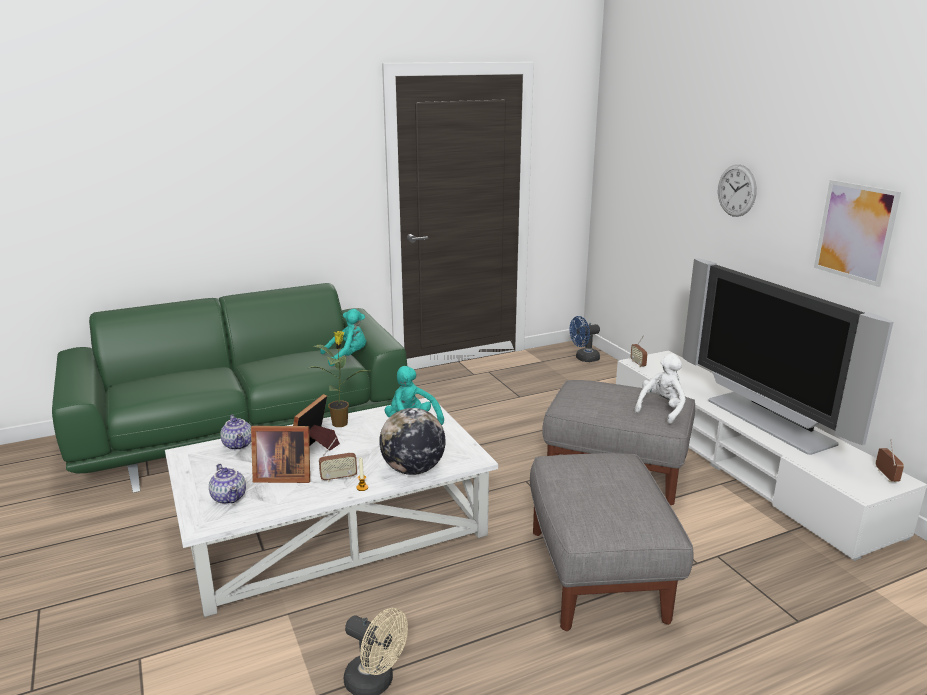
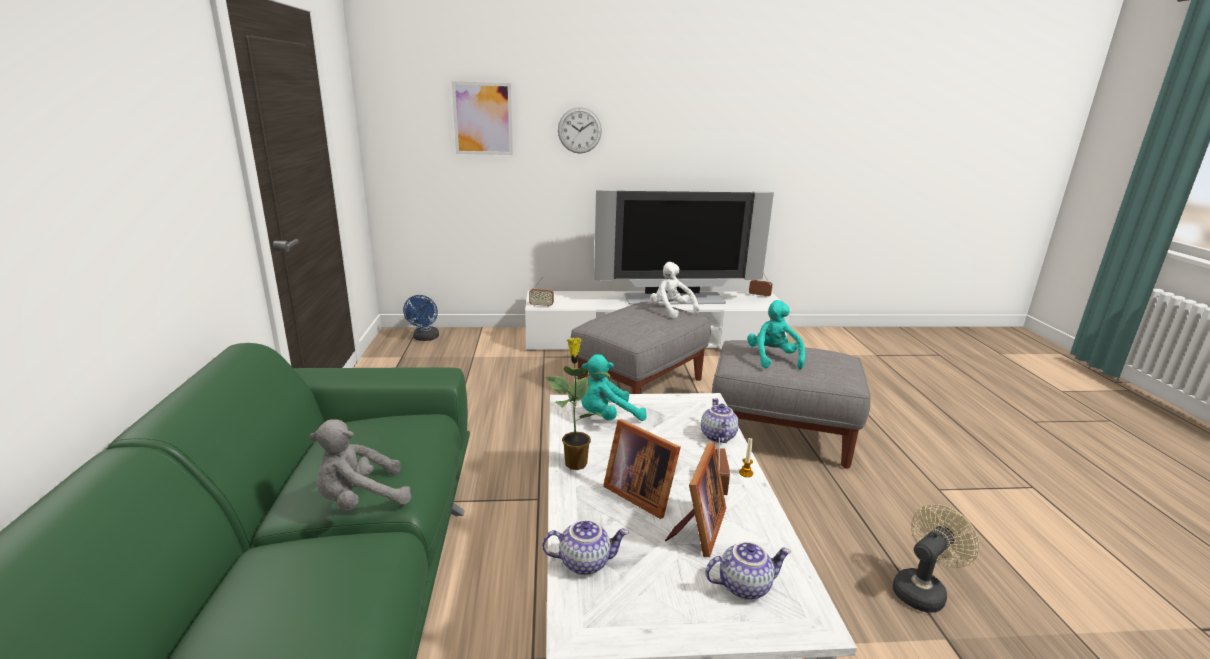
camera: 70 degrees left, 0 degrees up
(257, 371) = (360, 500): none -> grey plush toy
(347, 357) = (404, 415): turquoise plush toy -> turquoise plush toy (773, 358)
(413, 470) = (717, 436): globe -> teapot
(855, 232) = (696, 144): picture -> picture (483, 119)

